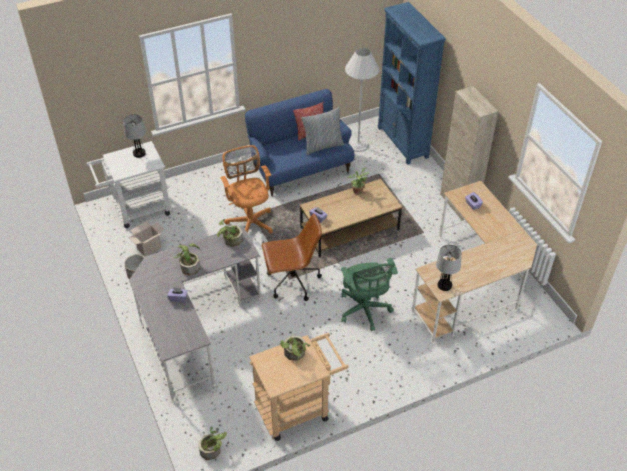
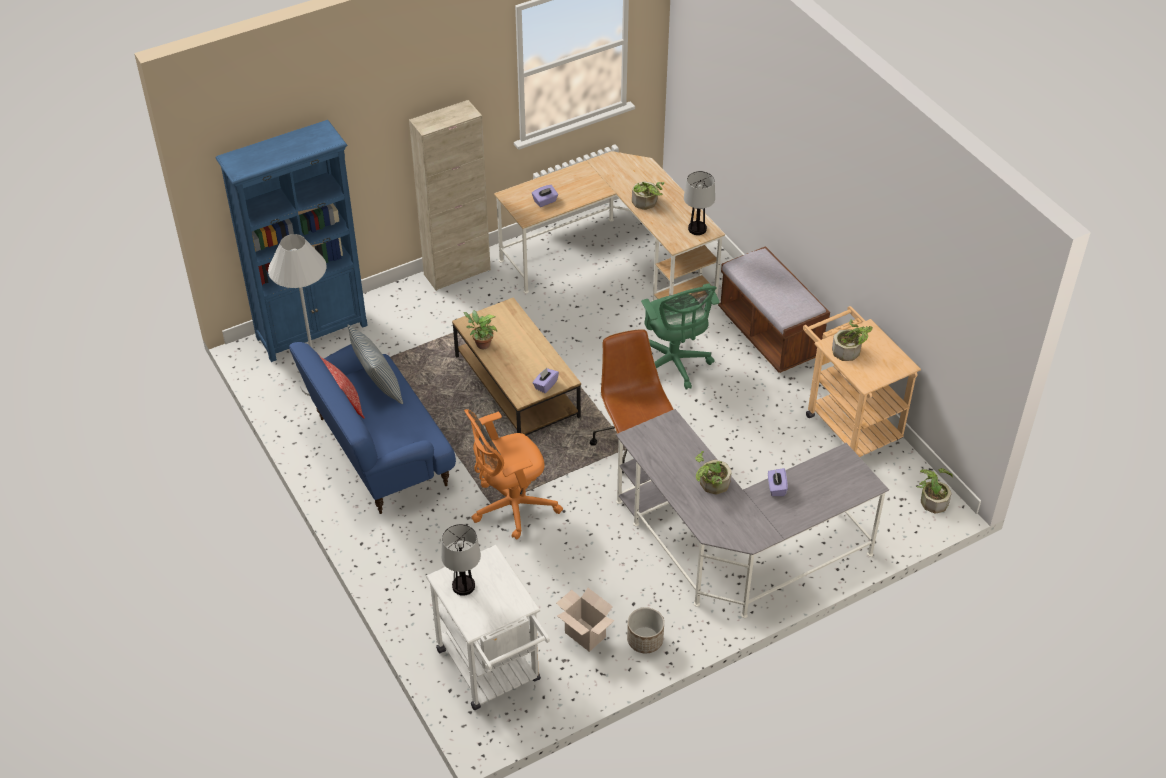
camera: 95 degrees left, 0 degrees up
(230, 240) = (651, 444): potted plant -> potted plant (646, 203)
(365, 310) = (674, 364): green office chair -> green office chair turned 90 degrees clockwise
(394, 371) = (769, 334): none -> brown bench

